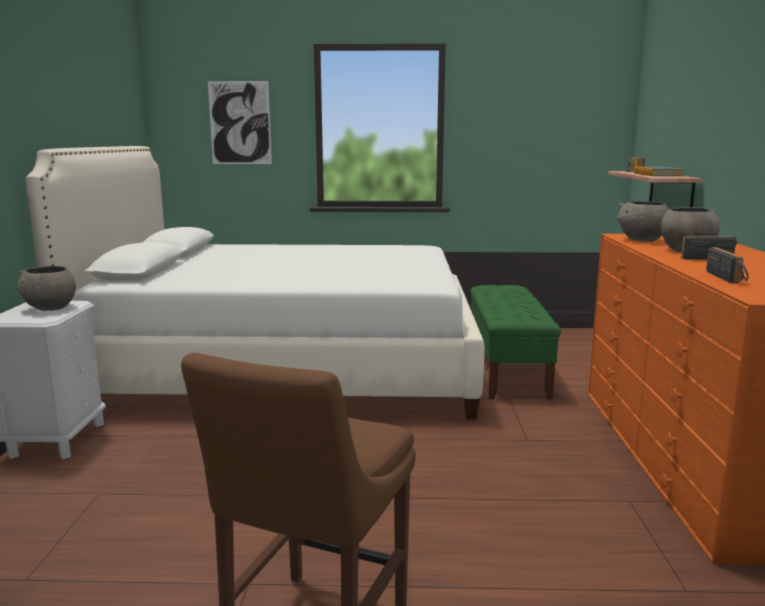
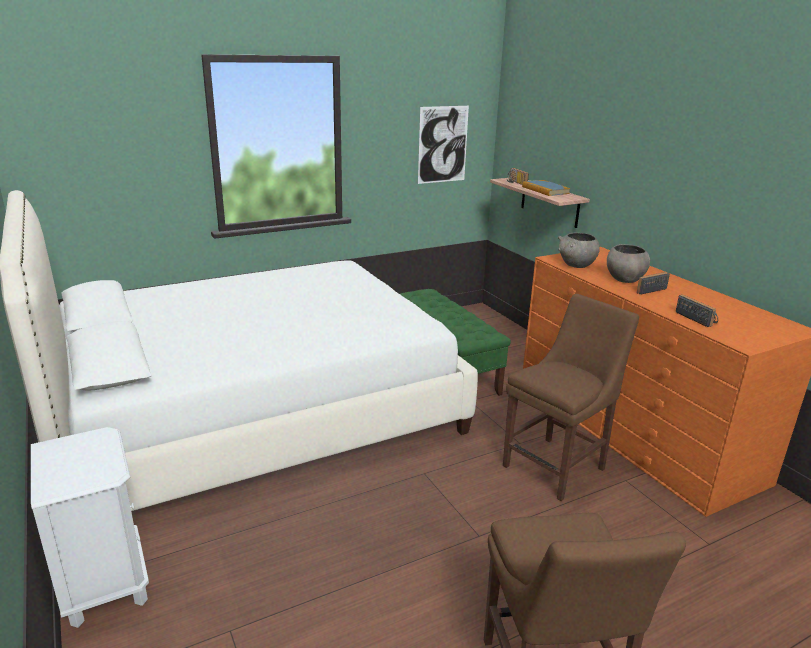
camera: 30 degrees left, 10 degrees up
(50, 308) = (83, 452): grey bowl -> none
(240, 123) = (120, 147): picture -> picture (443, 144)
(551, 467) = (557, 466): none -> brown chair

